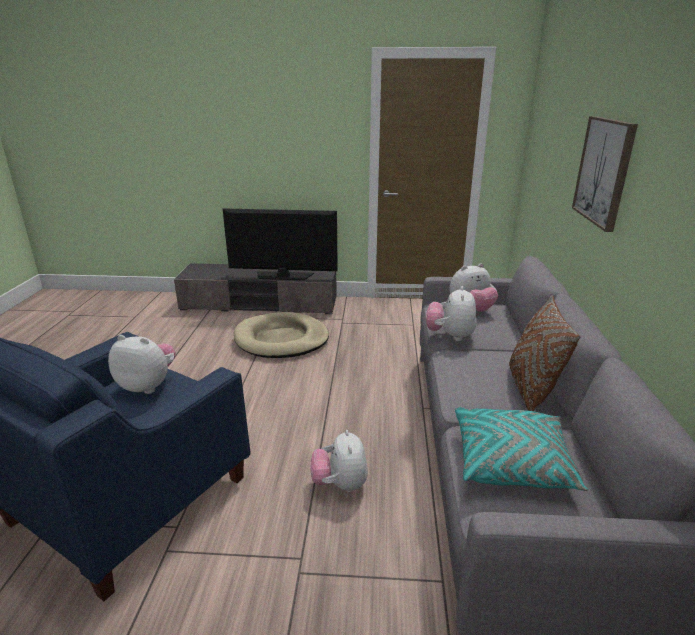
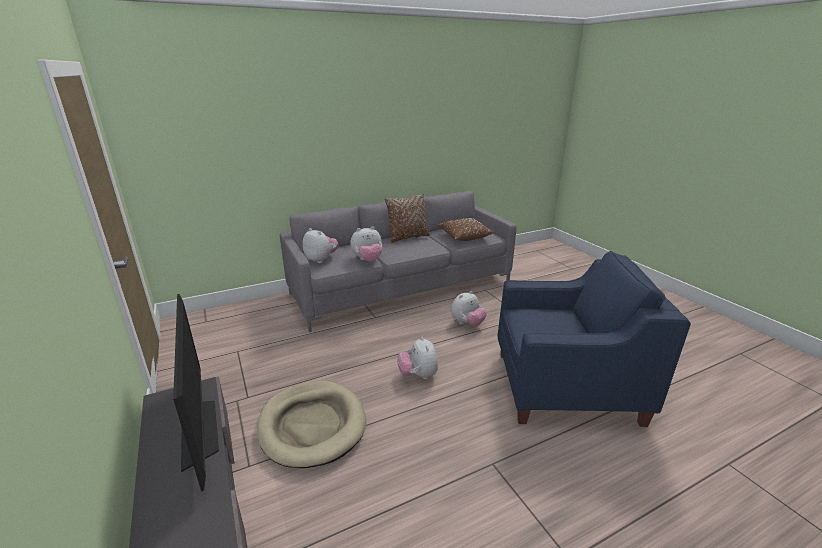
camera: 120 degrees left, 0 degrees up
(148, 385) = (542, 327): plush toy -> plush toy (418, 375)
(511, 462) = (464, 236): turquoise pillow -> brown pillow
(604, 171) = (324, 141): picture -> none

